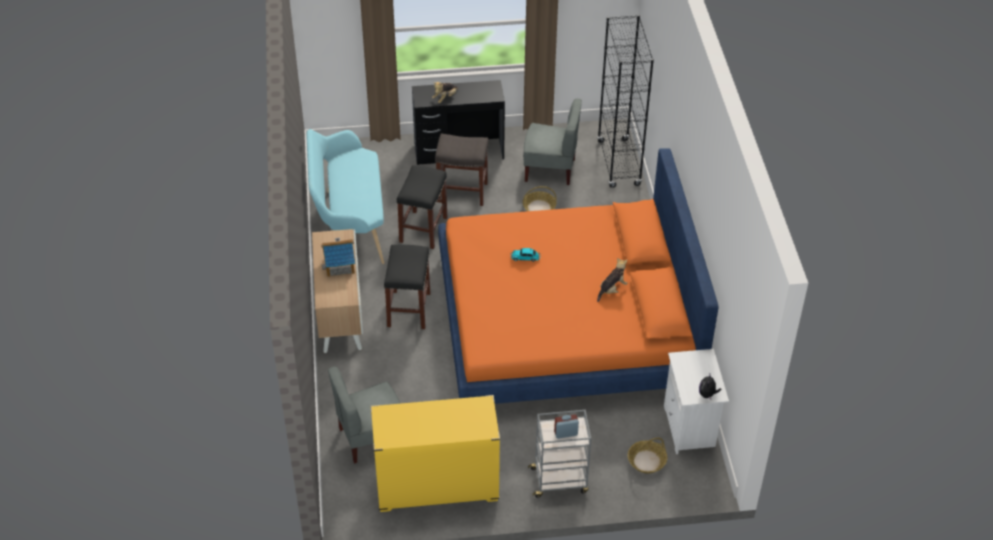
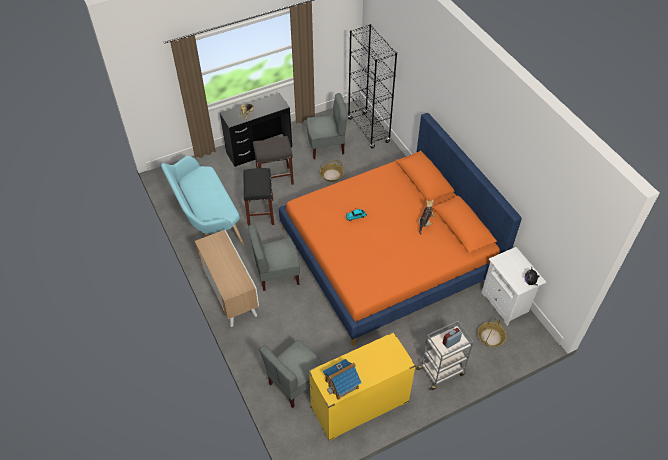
camera: 20 degrees left, 5 degrees up
(339, 265) = (227, 261): toy house -> toy house (342, 384)
(408, 309) = (277, 274): black stool -> grey chair

